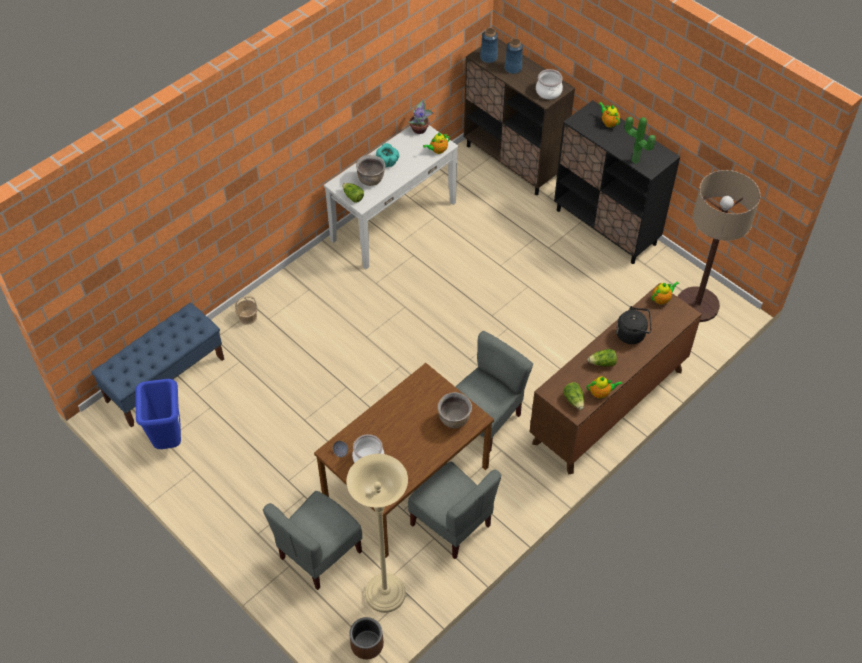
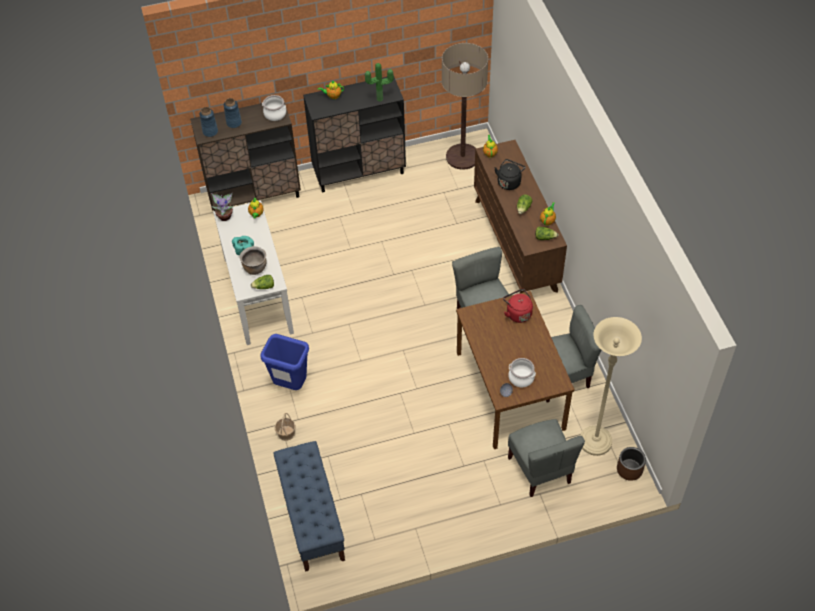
camera: 60 degrees left, 0 degrees up
(169, 440) = (375, 536): blue trash can -> blue trash can (290, 385)
(454, 420) = (517, 313): brown cooking pot -> red kettle

